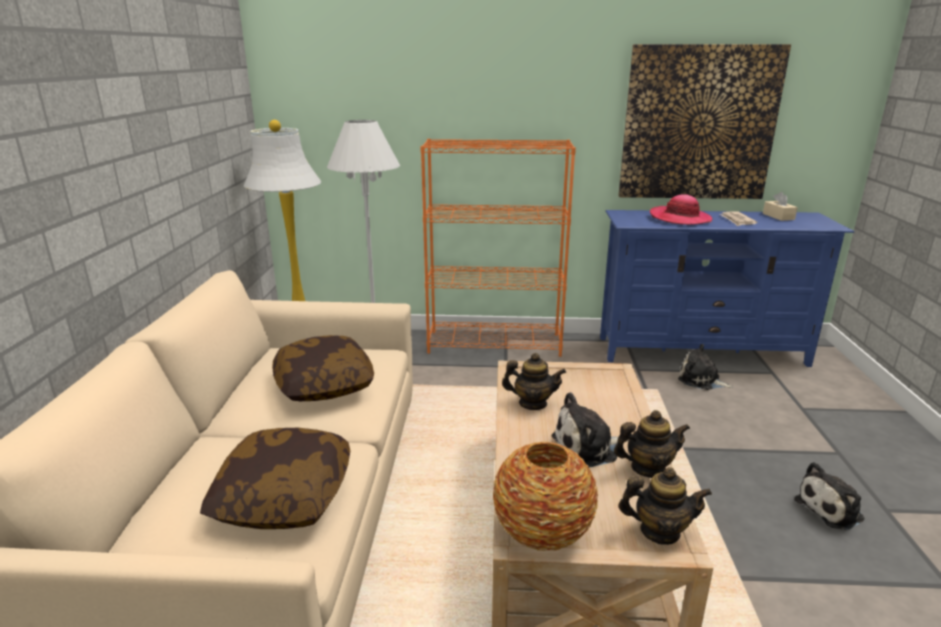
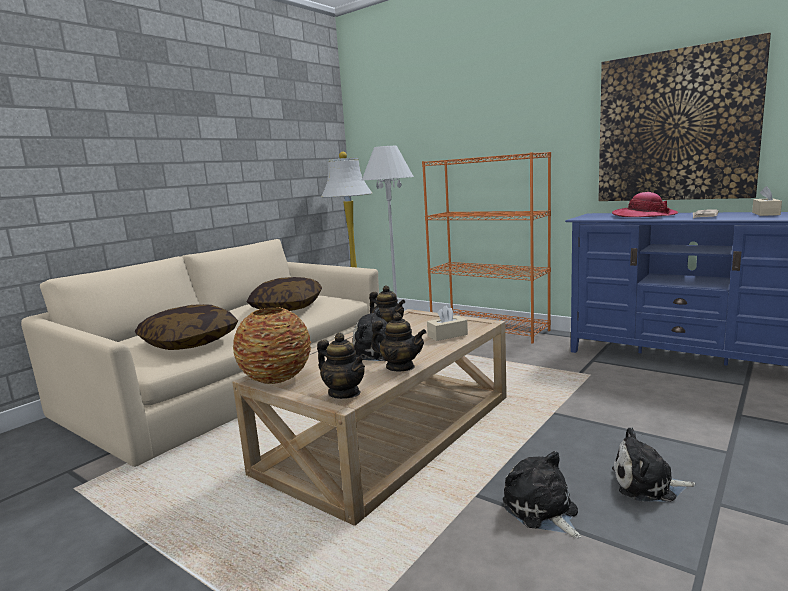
camera: 35 degrees right, 10 degrees down
(613, 400) = (447, 335): none -> beige tissue box
(701, 380) = (648, 376): plush toy -> plush toy (542, 511)

